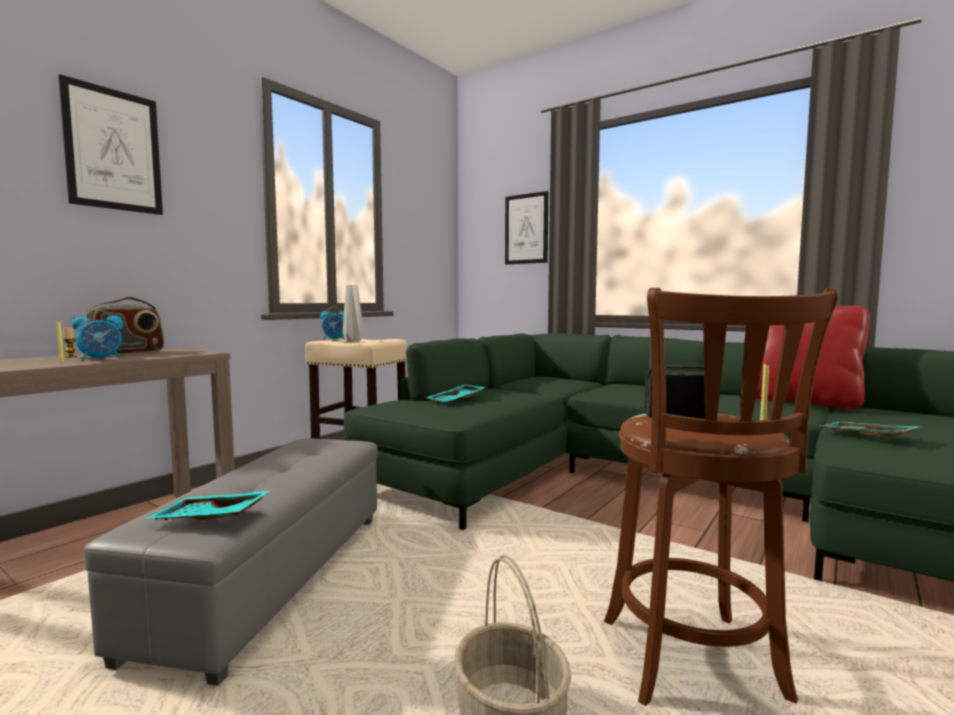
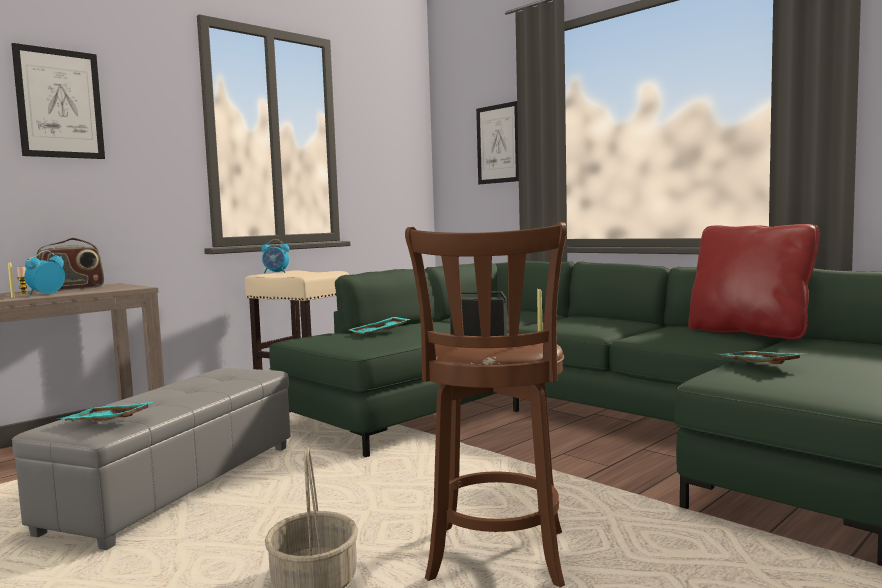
camera: 10 degrees right, 0 degrees up
(101, 359) = (45, 294): alarm clock -> alarm clock turned 150 degrees clockwise
(353, 341) = (291, 274): grey vase -> none

